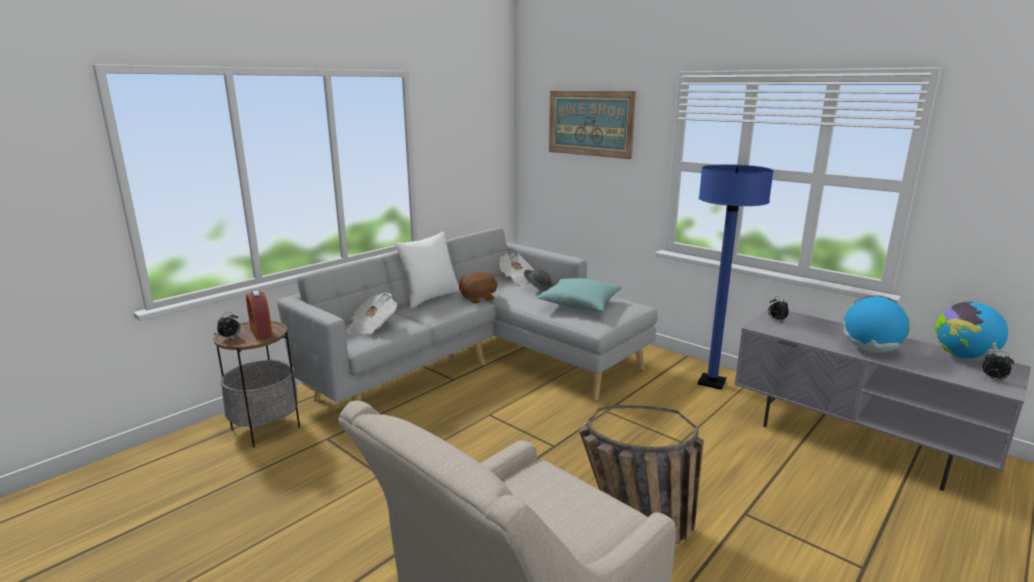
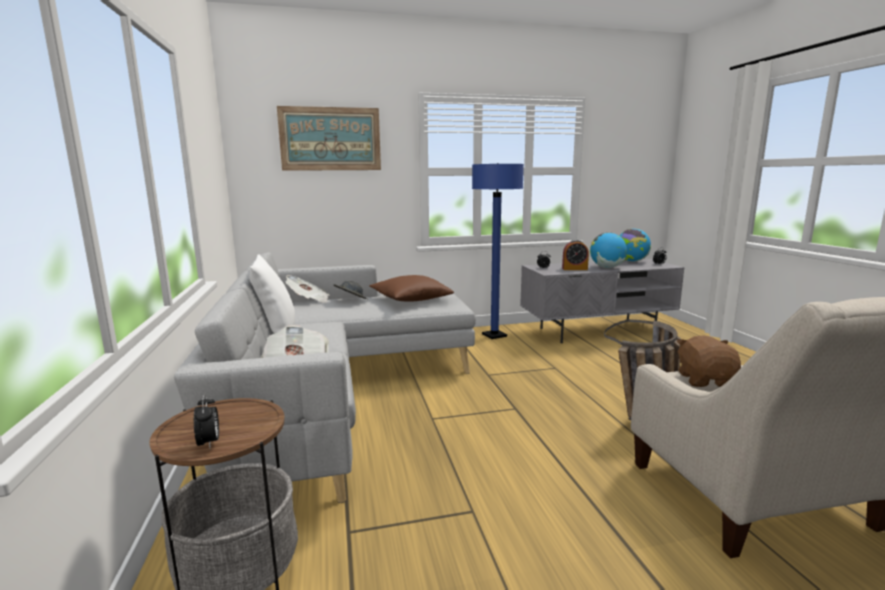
camera: 55 degrees left, 5 degrees down
(261, 332) = (237, 417): alarm clock -> alarm clock (574, 269)
(478, 299) = (321, 321): brown plush toy -> brown plush toy (705, 380)
(579, 305) = (410, 299): turquoise pillow -> brown pillow

